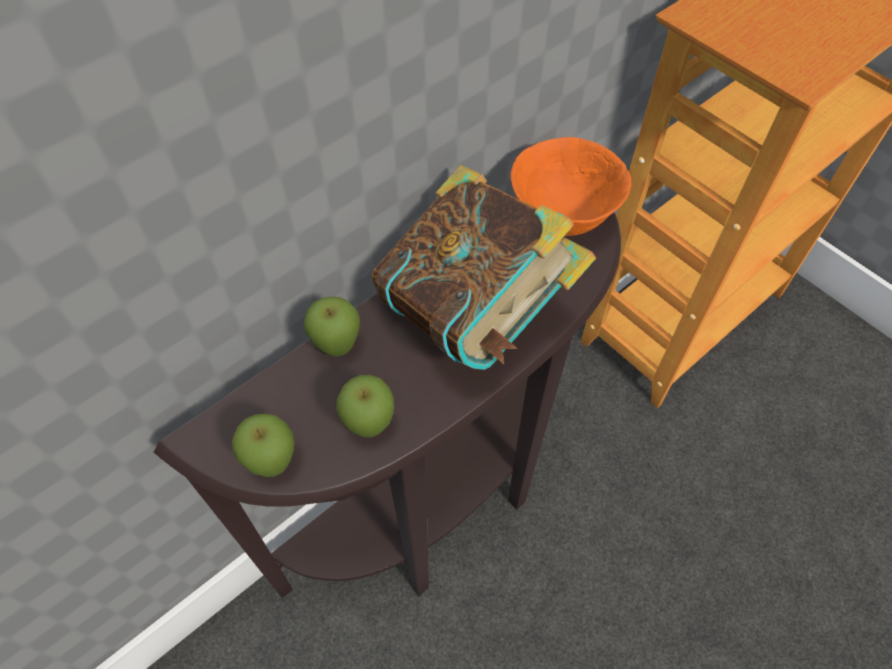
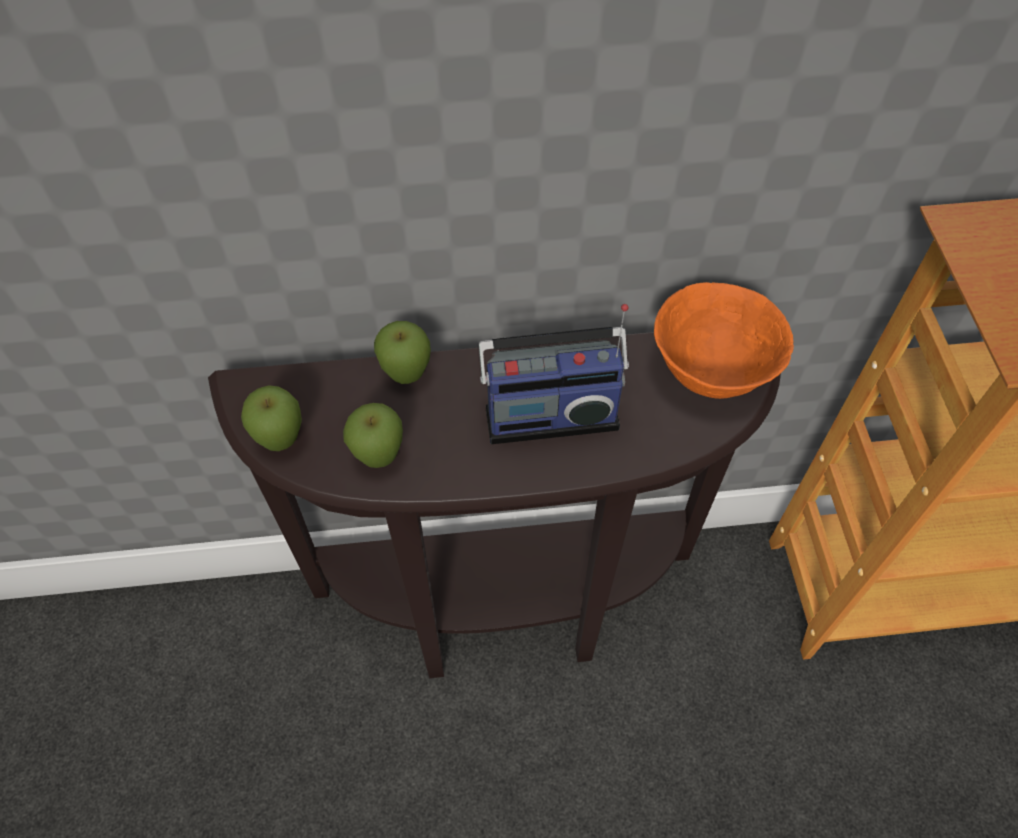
camera: 35 degrees right, 0 degrees up
(474, 312) = (550, 413): book -> radio

